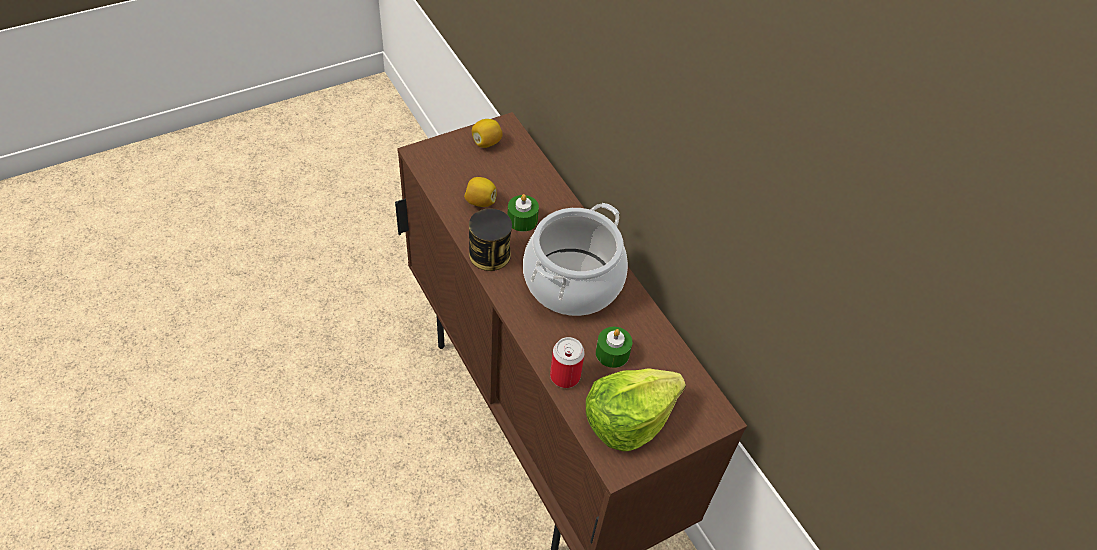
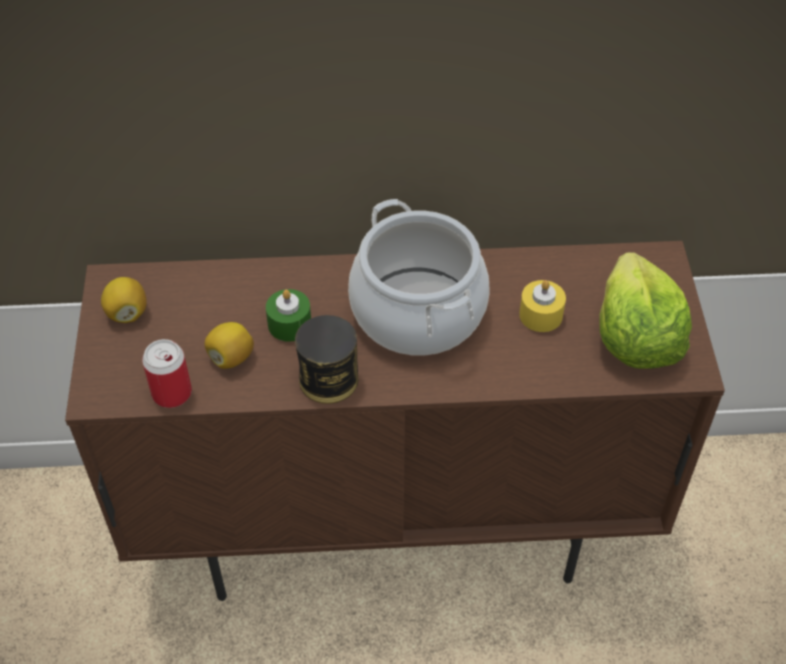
camera: 60 degrees left, 0 degrees up
(565, 376) = (553, 371): can -> can (172, 393)
(612, 353) = (541, 315): green candle -> yellow candle

